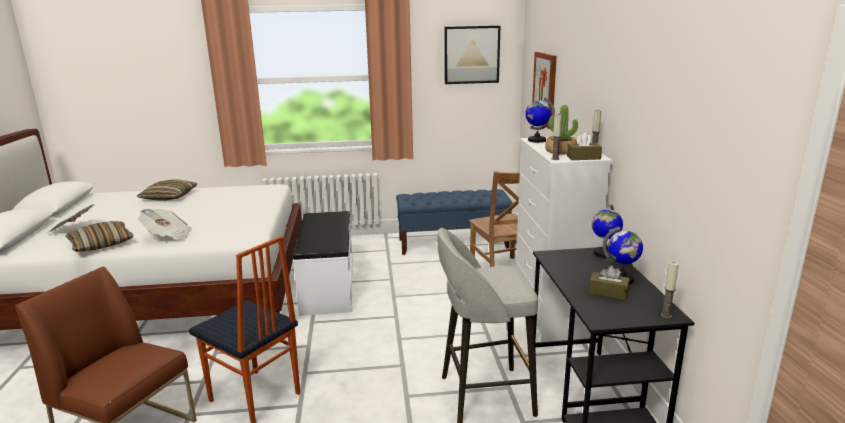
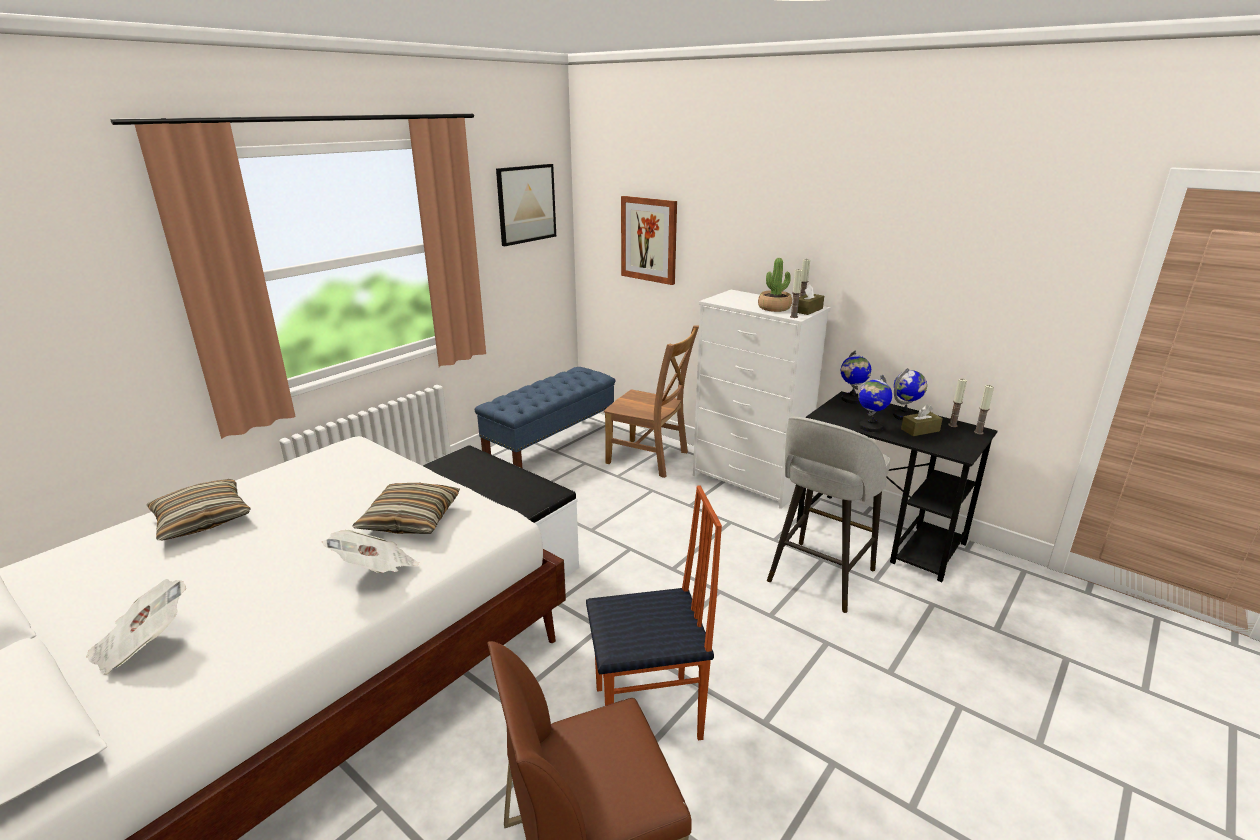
camera: 45 degrees left, 5 degrees up
(101, 244) = (280, 635): pillow -> pillow (411, 519)
(536, 140) = (721, 300): globe -> globe (870, 427)
(653, 301) = (952, 425): none -> candle

